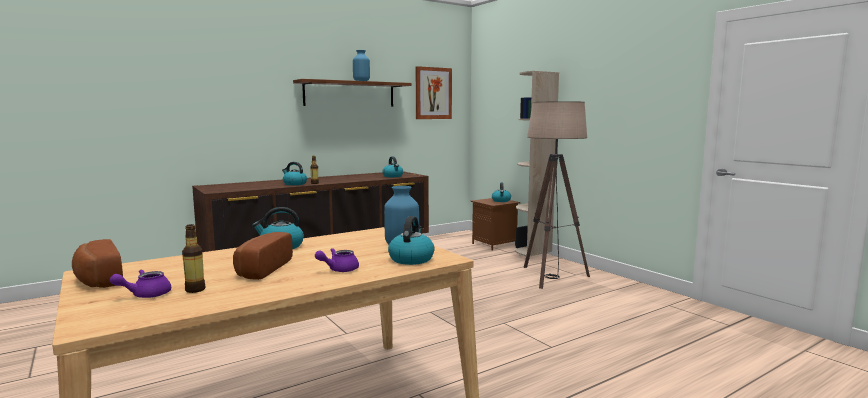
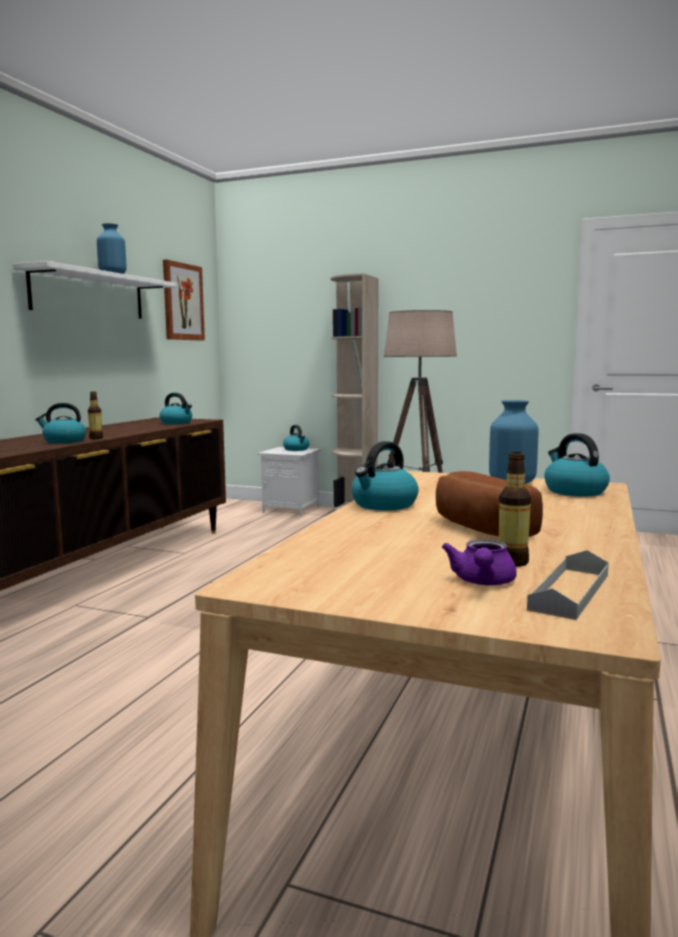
camera: 35 degrees left, 0 degrees up
(97, 280) = (318, 587): bread -> none
(152, 309) = (570, 591): none -> grey tray
(339, 270) = (559, 512): purple teapot -> none
(350, 94) = (89, 295): brown shelf -> white shelf
(495, 244) = (292, 509): brown nightstand -> grey nightstand

